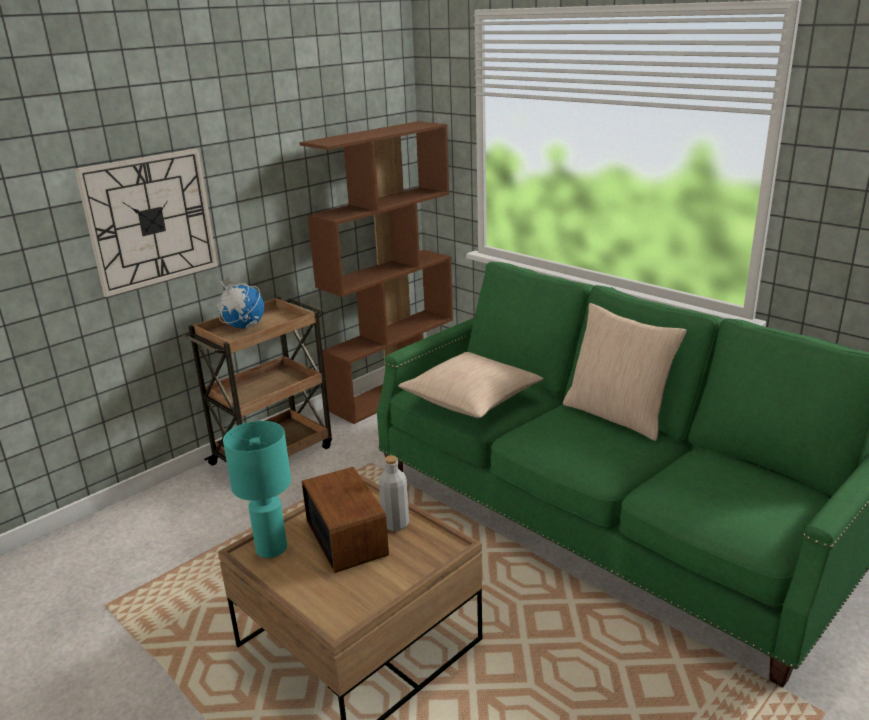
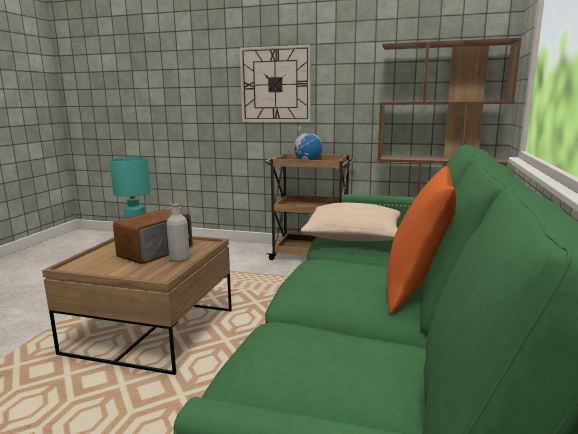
camera: 60 degrees right, 10 degrees down
(617, 415) = (416, 289): beige pillow -> orange pillow

